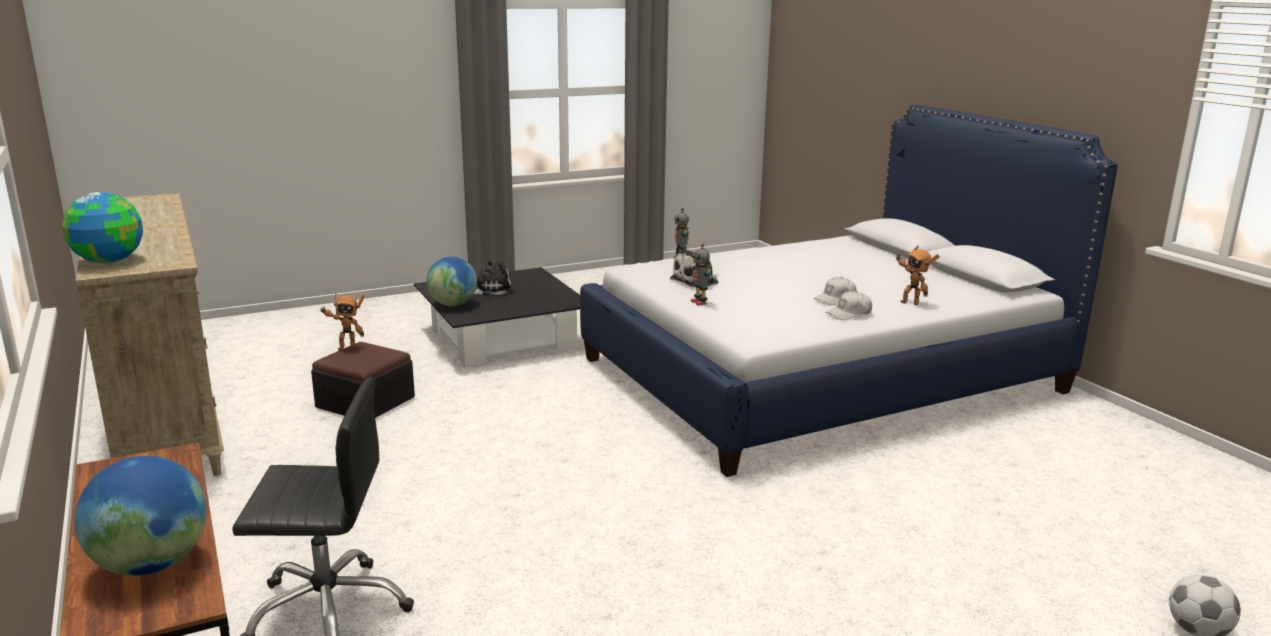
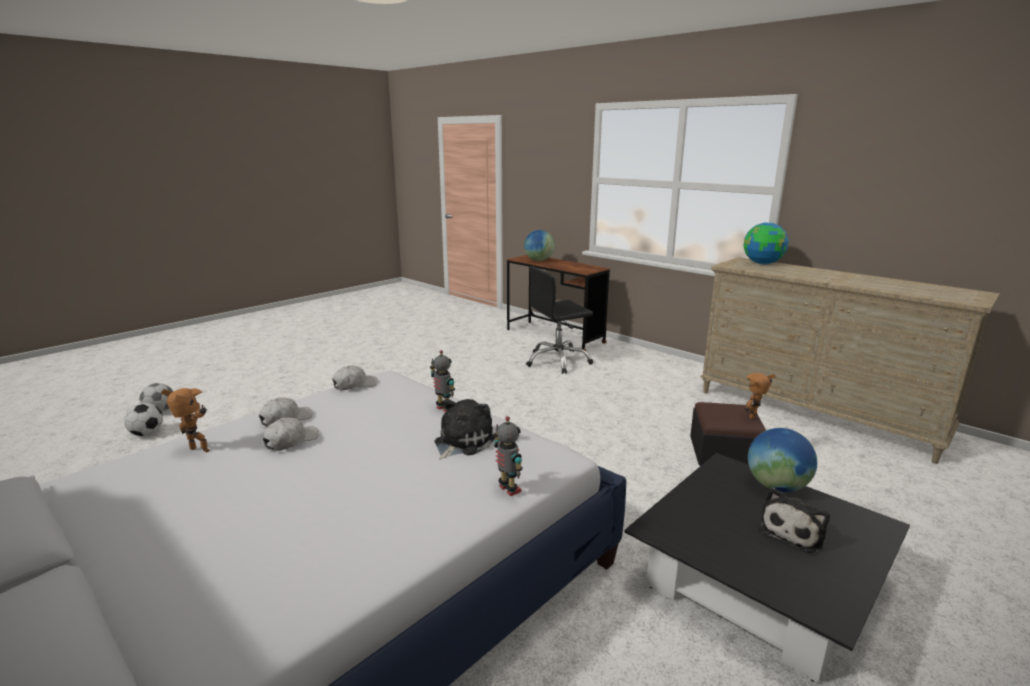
camera: 160 degrees right, 0 degrees up
(788, 335) = (355, 385): none -> white cap
(1153, 574) = (147, 433): none -> football

